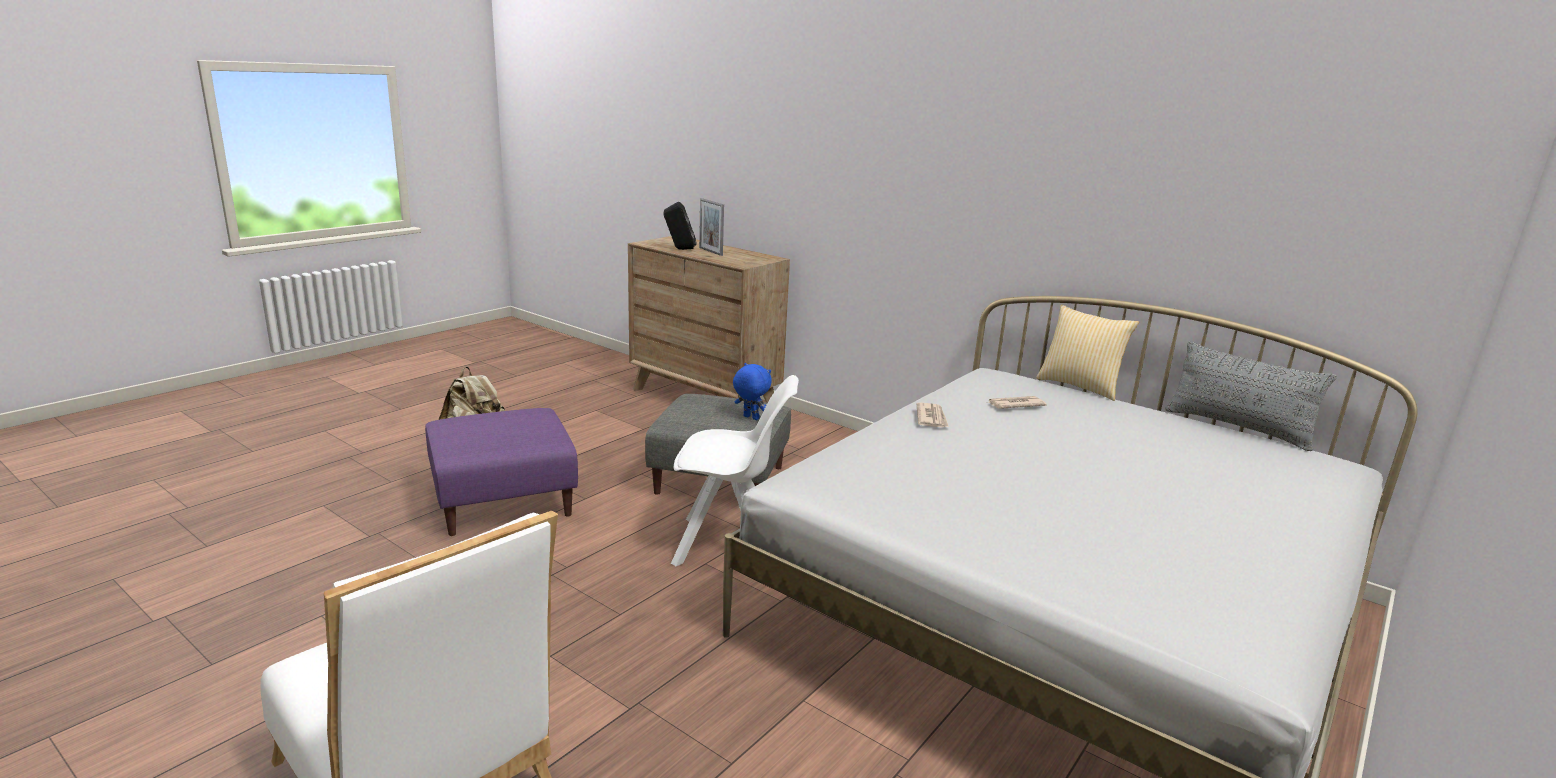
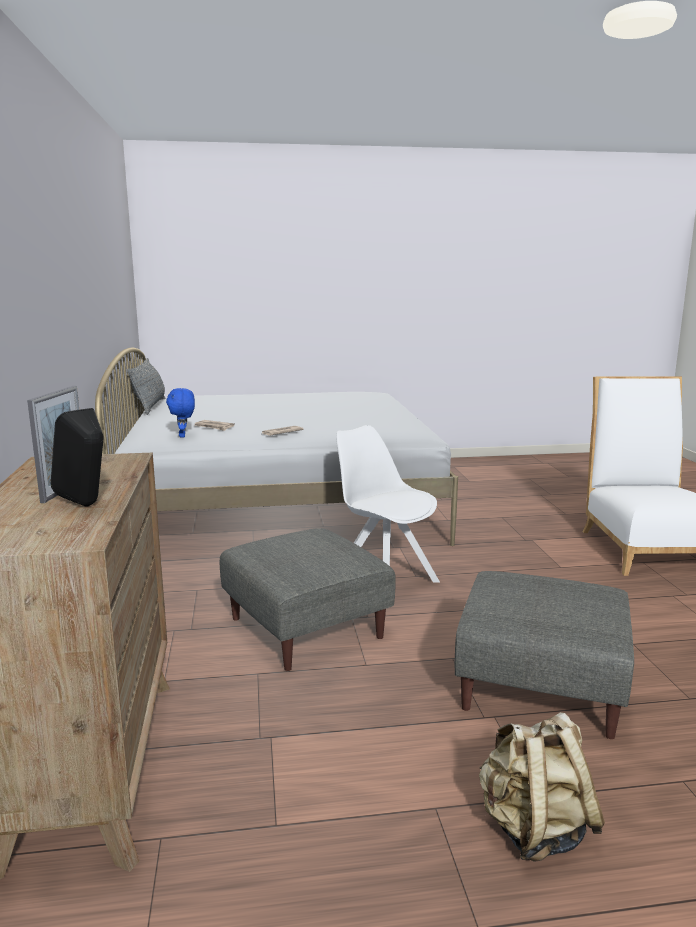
camera: 135 degrees left, 5 degrees down
(503, 501) = (539, 687): purple ottoman -> grey ottoman
(750, 418) = (290, 542): blue plush toy -> blue plush toy (183, 436)
(1080, 386) = (131, 428): pillow -> none

